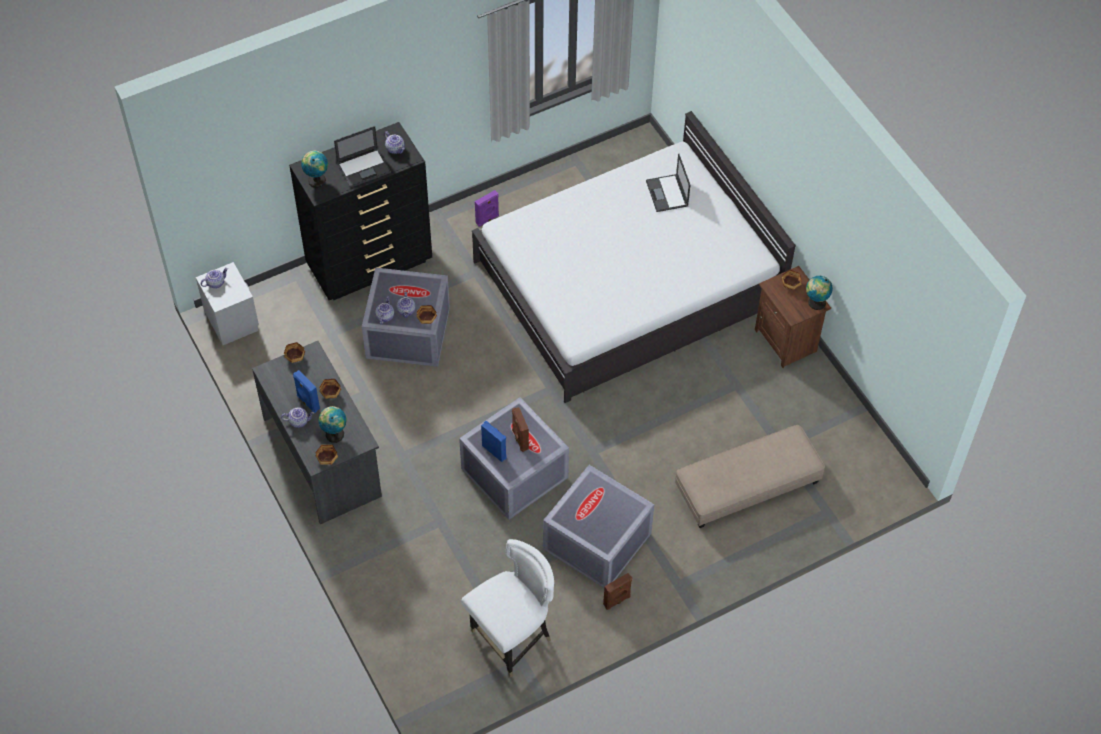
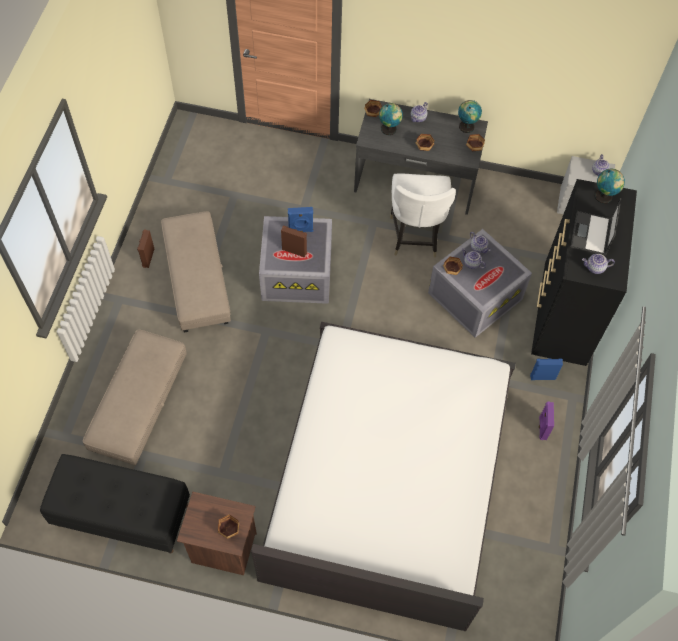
camera: 130 degrees right, 5 degrees up
(307, 402) = (429, 131): blue speaker -> blue speaker (542, 376)
(512, 638) = (186, 187): white chair -> white chair (415, 236)
(597, 543) = (197, 279): grey storage box -> beige ottoman
(667, 194) = (418, 527): laptop -> none
(815, 303) = (192, 532): globe -> globe (467, 126)
(836, 420) = (122, 515): none -> black bench

